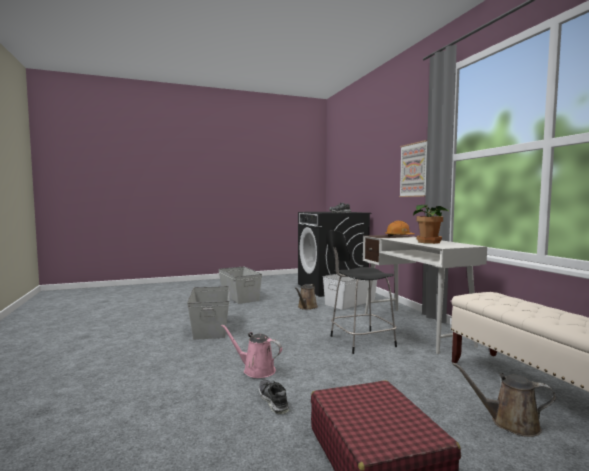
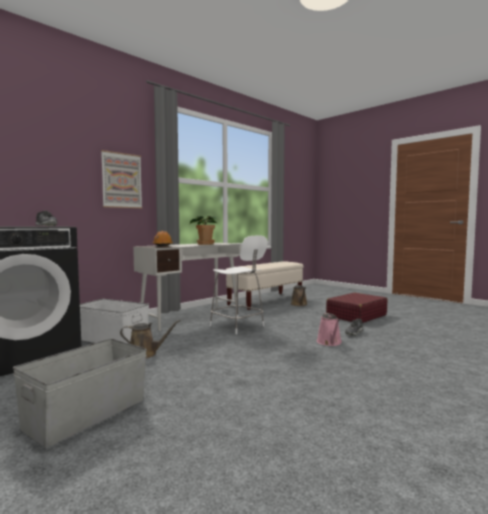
camera: 115 degrees left, 0 degrees up
(211, 327) = (271, 384): grey storage box -> none
(360, 341) = (238, 326): black chair -> white chair

